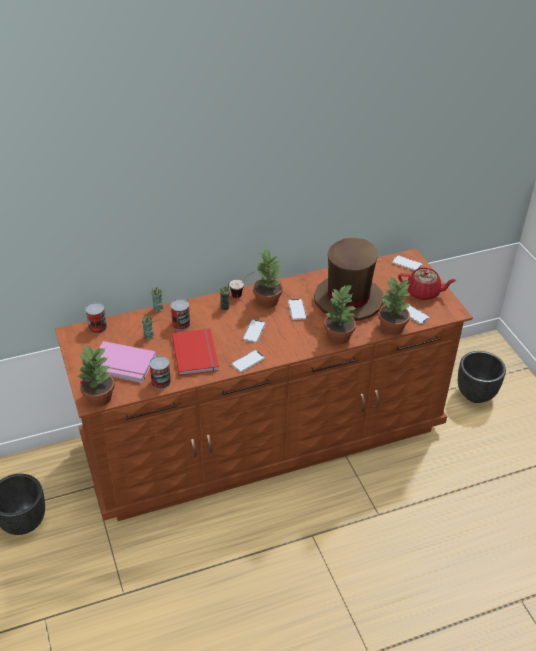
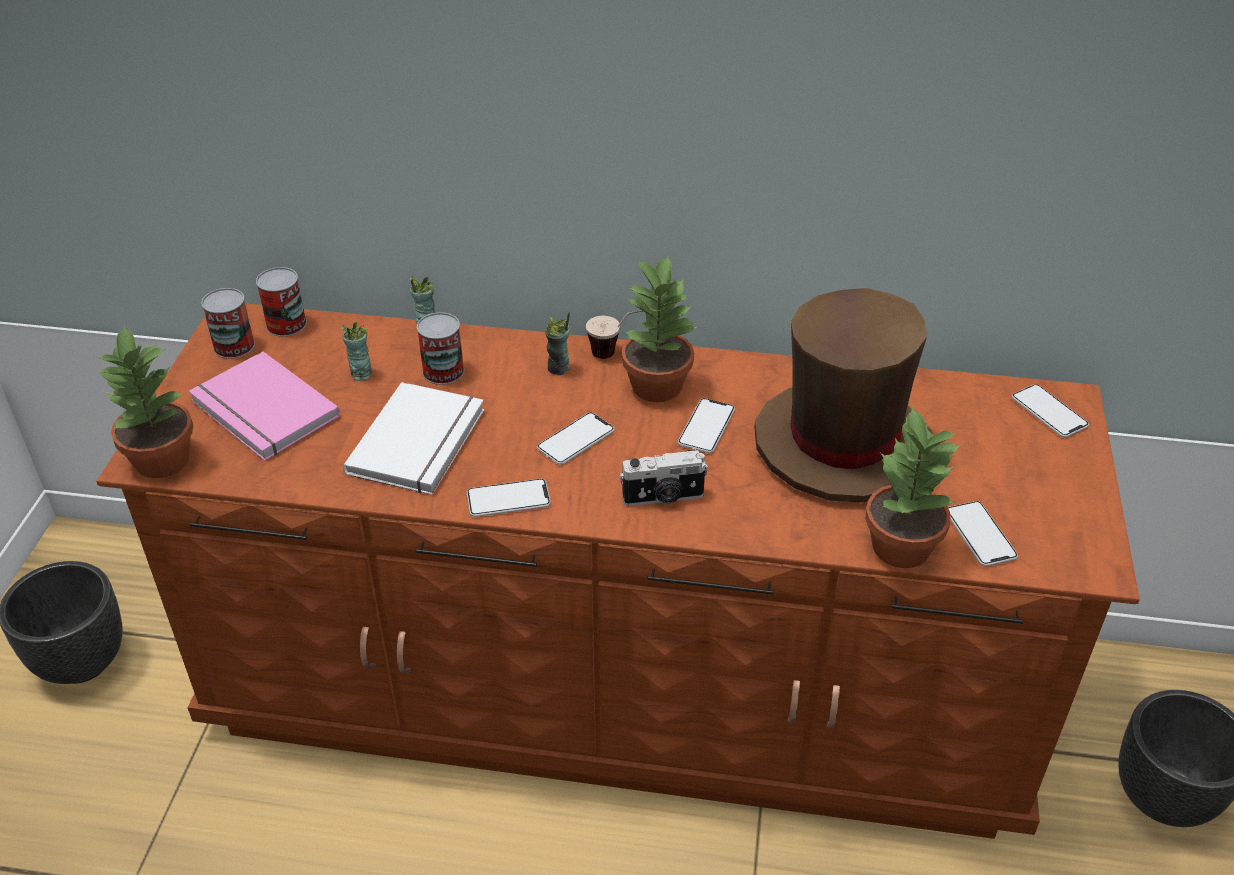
camera: 30 degrees right, 0 degrees up
(161, 382) = (301, 473): can -> can (234, 346)
(197, 353) = (421, 442): red book -> white book
(302, 340) = (663, 498): none -> camera
(339, 337) = (754, 521): potted plant -> none
(423, 292) = (1045, 492): red teapot -> none

